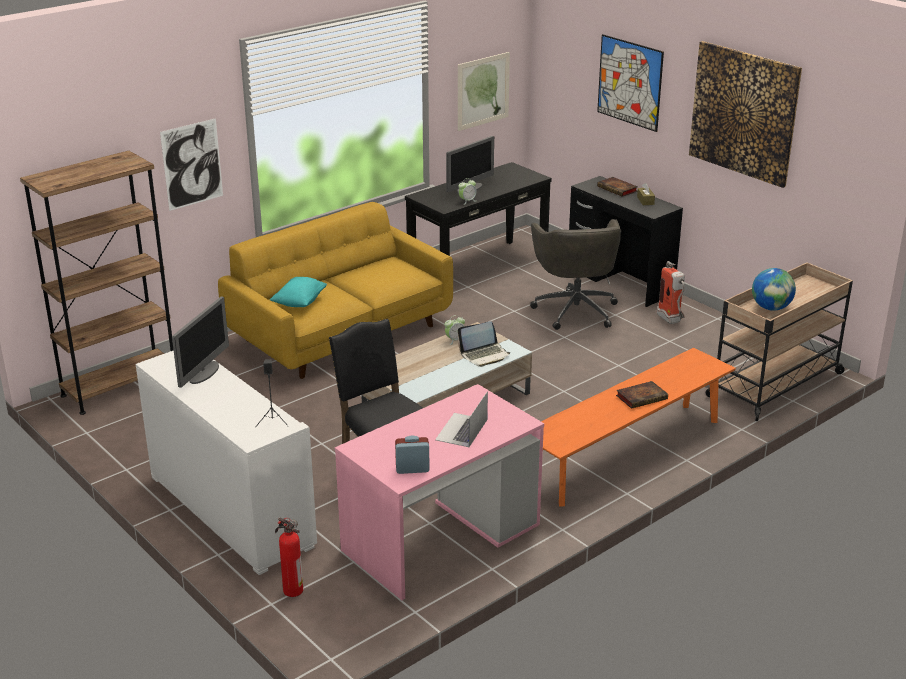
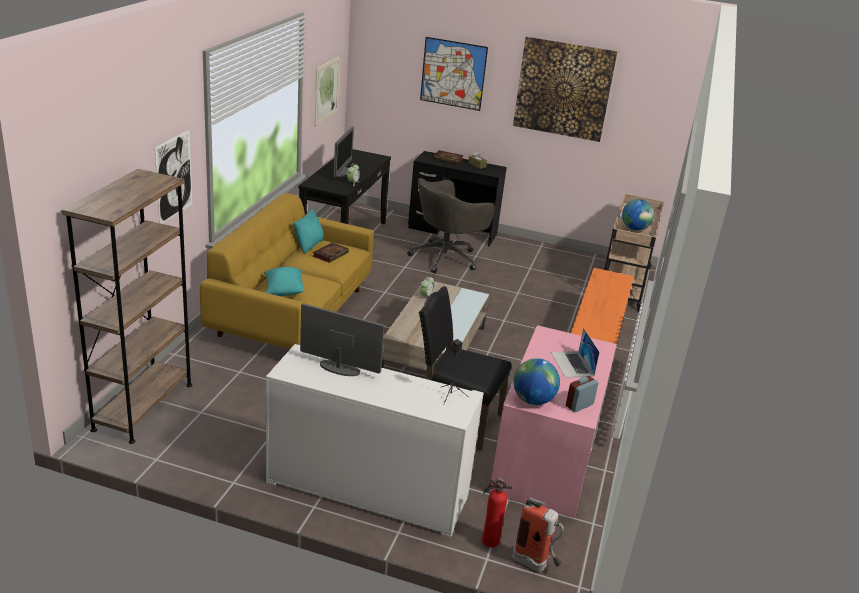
camera: 35 degrees left, 0 degrees up
(204, 373) = (339, 368): monitor -> monitor turned 60 degrees counterclockwise
(370, 451) = (533, 400): none -> globe
(379, 263) = (309, 245): none -> turquoise pillow
(484, 355) = (460, 304): laptop -> none
(575, 310) = (446, 257): grey office chair -> grey office chair turned 90 degrees clockwise
(642, 397) = (606, 310): book -> book (331, 254)
(671, 321) = (516, 253): fire extinguisher -> fire extinguisher (536, 565)

